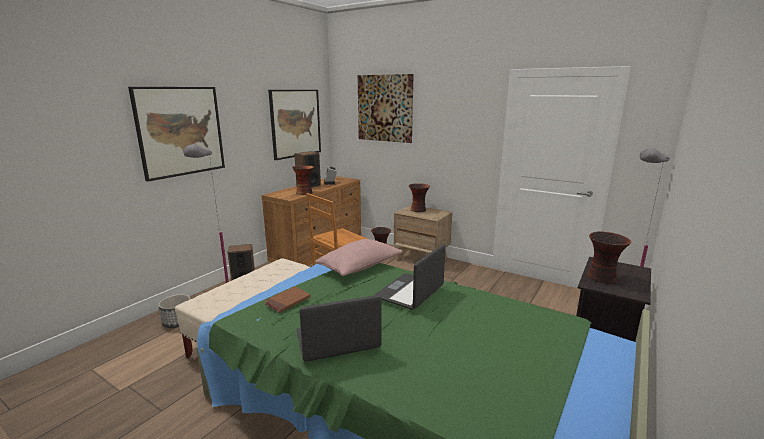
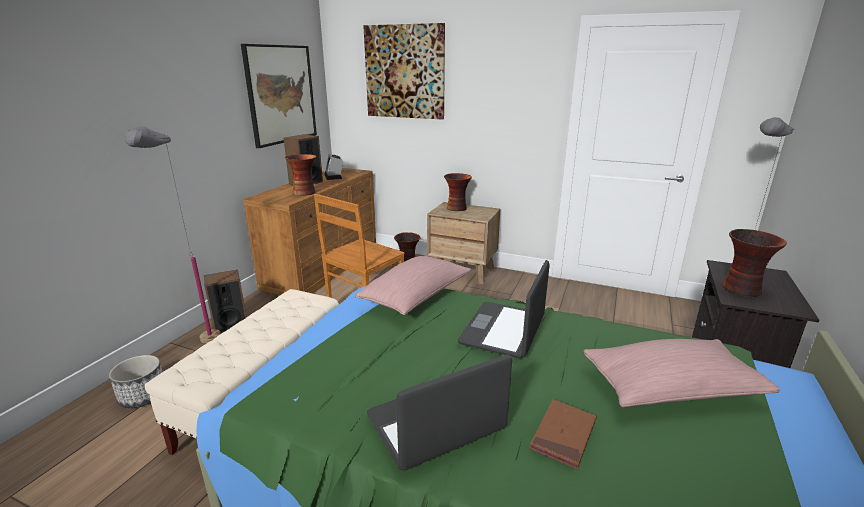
camera: 10 degrees left, 5 degrees up
(180, 131) = (113, 107): picture -> none
(288, 301) = (333, 363): brown book -> brown book (563, 435)
(512, 338) = (670, 389): none -> pink pillow

